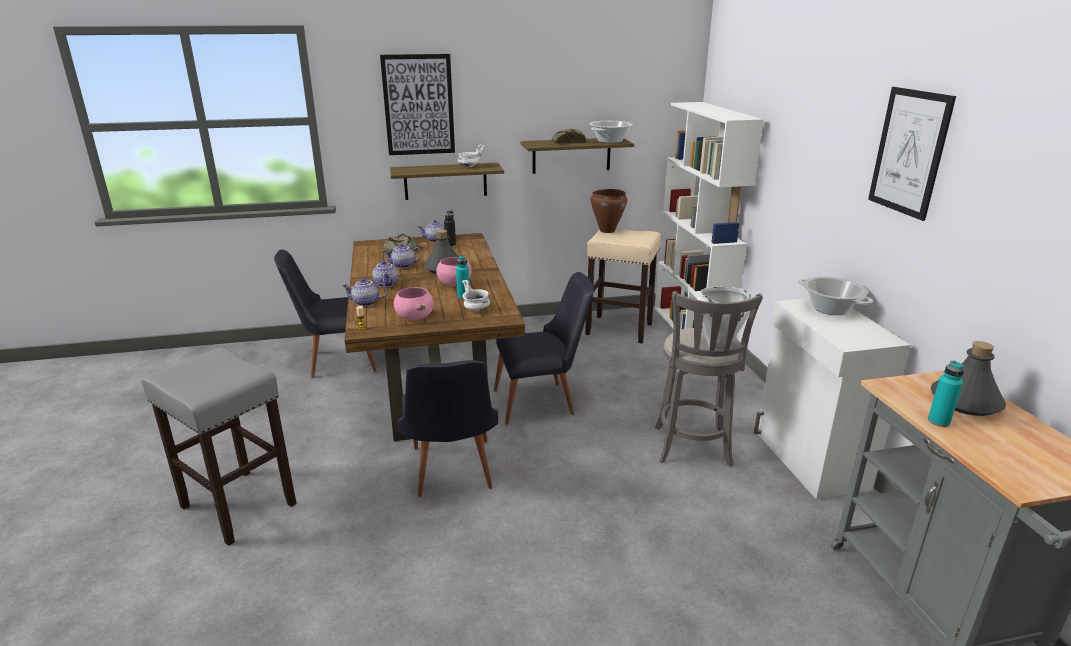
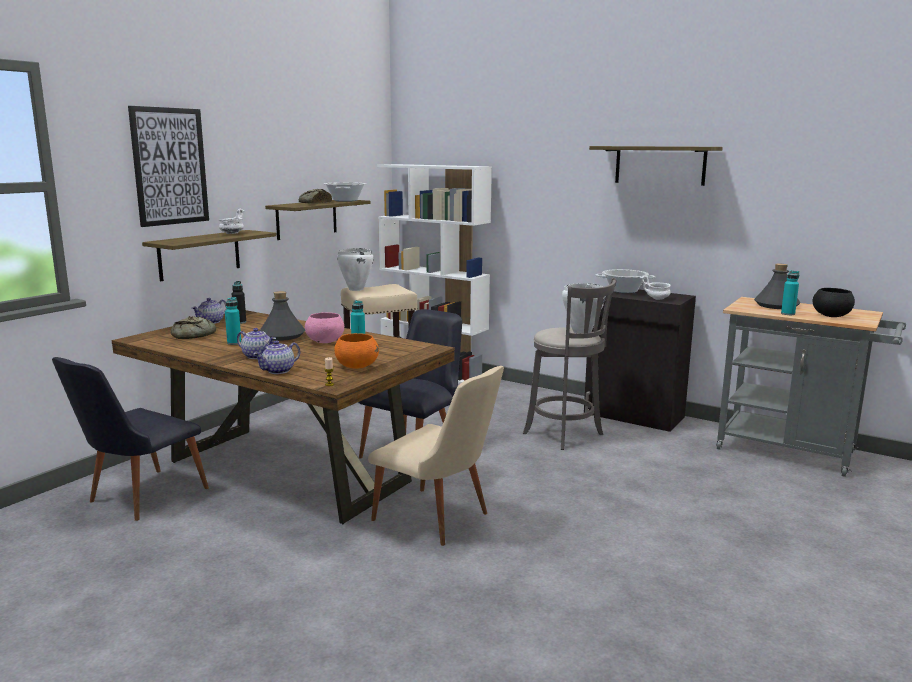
camera: 45 degrees left, 10 degrees down
(237, 505) = (282, 641): grey stool -> none
(403, 266) = (234, 343): teapot -> turquoise bottle
(415, 317) = (356, 366): pink bowl -> orange bowl
(452, 474) = (439, 520): black chair -> beige chair
(475, 309) = (393, 350): white bowl -> white bowl (657, 299)
(606, 231) = (355, 289): brown cooking pot -> white cooking pot
(809, 460) = (633, 415): white cabinet -> black cabinet
(909, 152) = (660, 165): picture -> shelf
(1003, 452) = (831, 316): none -> black bowl

